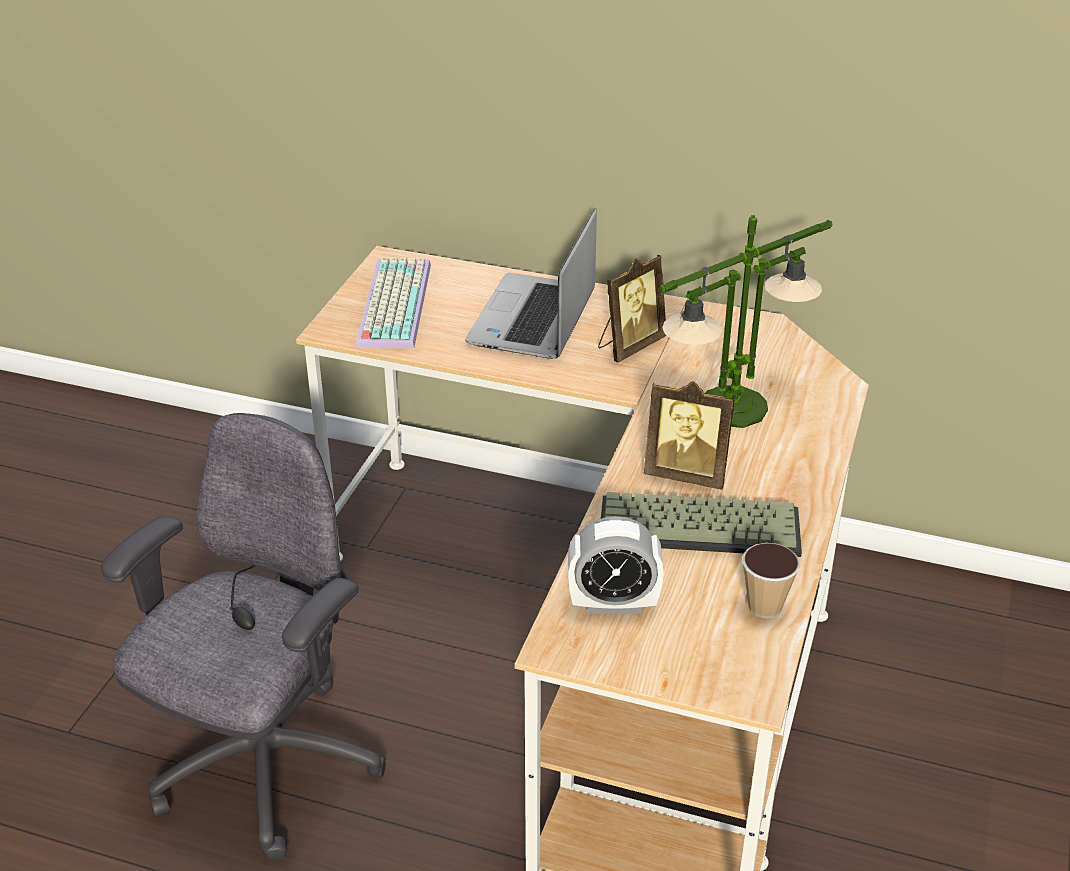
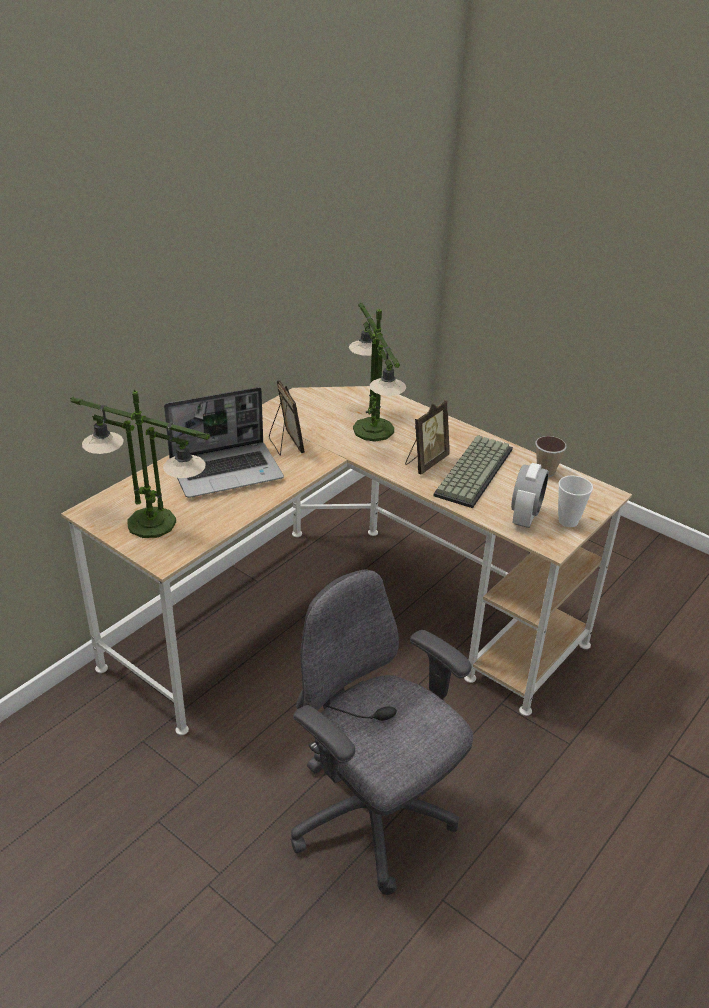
camera: 70 degrees left, 0 degrees up
(392, 303) = (152, 523): keyboard -> table lamp
(534, 320) = (227, 471): laptop -> laptop turned 60 degrees counterclockwise
(635, 655) = (568, 521): none -> cup

